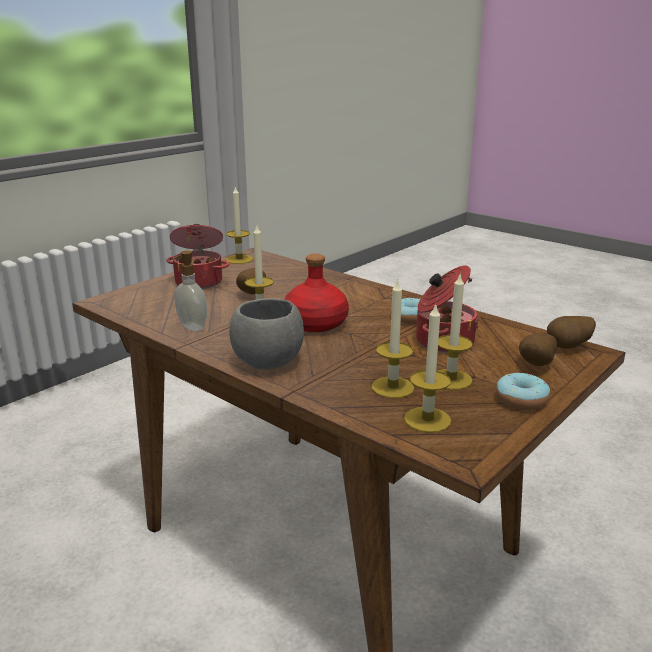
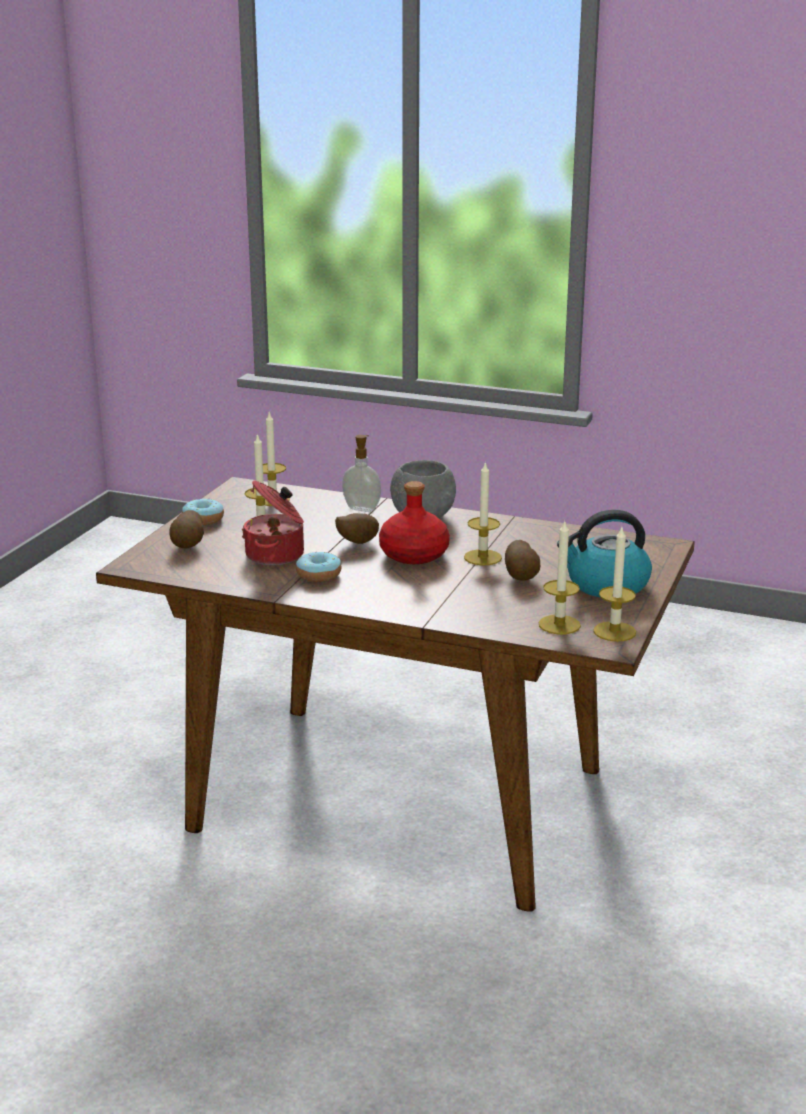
camera: 160 degrees right, 0 degrees up
(191, 327) = (529, 533): soap dispenser -> soap dispenser (362, 508)
(199, 282) = (606, 585): cooking pot -> kettle
(392, 387) = (306, 514): candle -> candle (559, 625)
(568, 348) = (152, 566): potato -> potato (356, 542)

